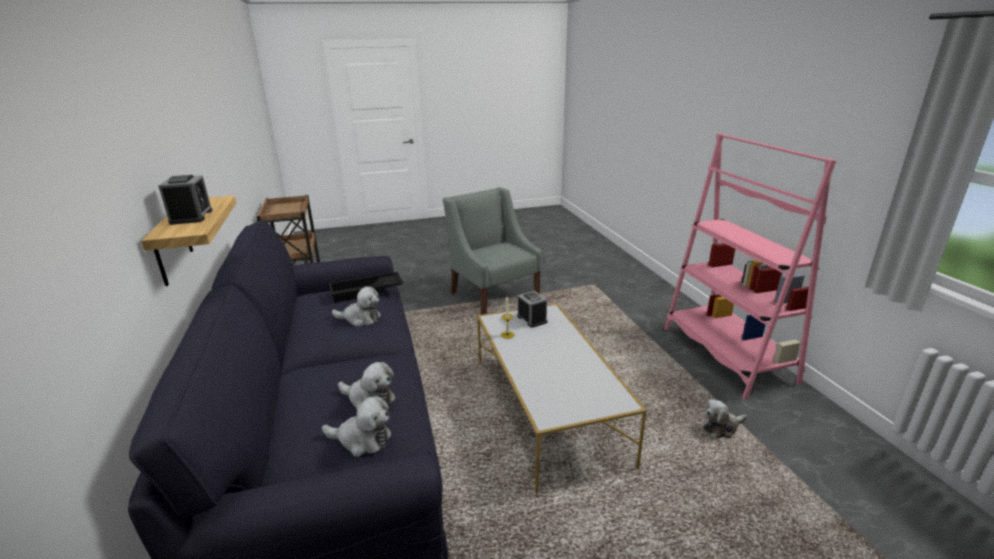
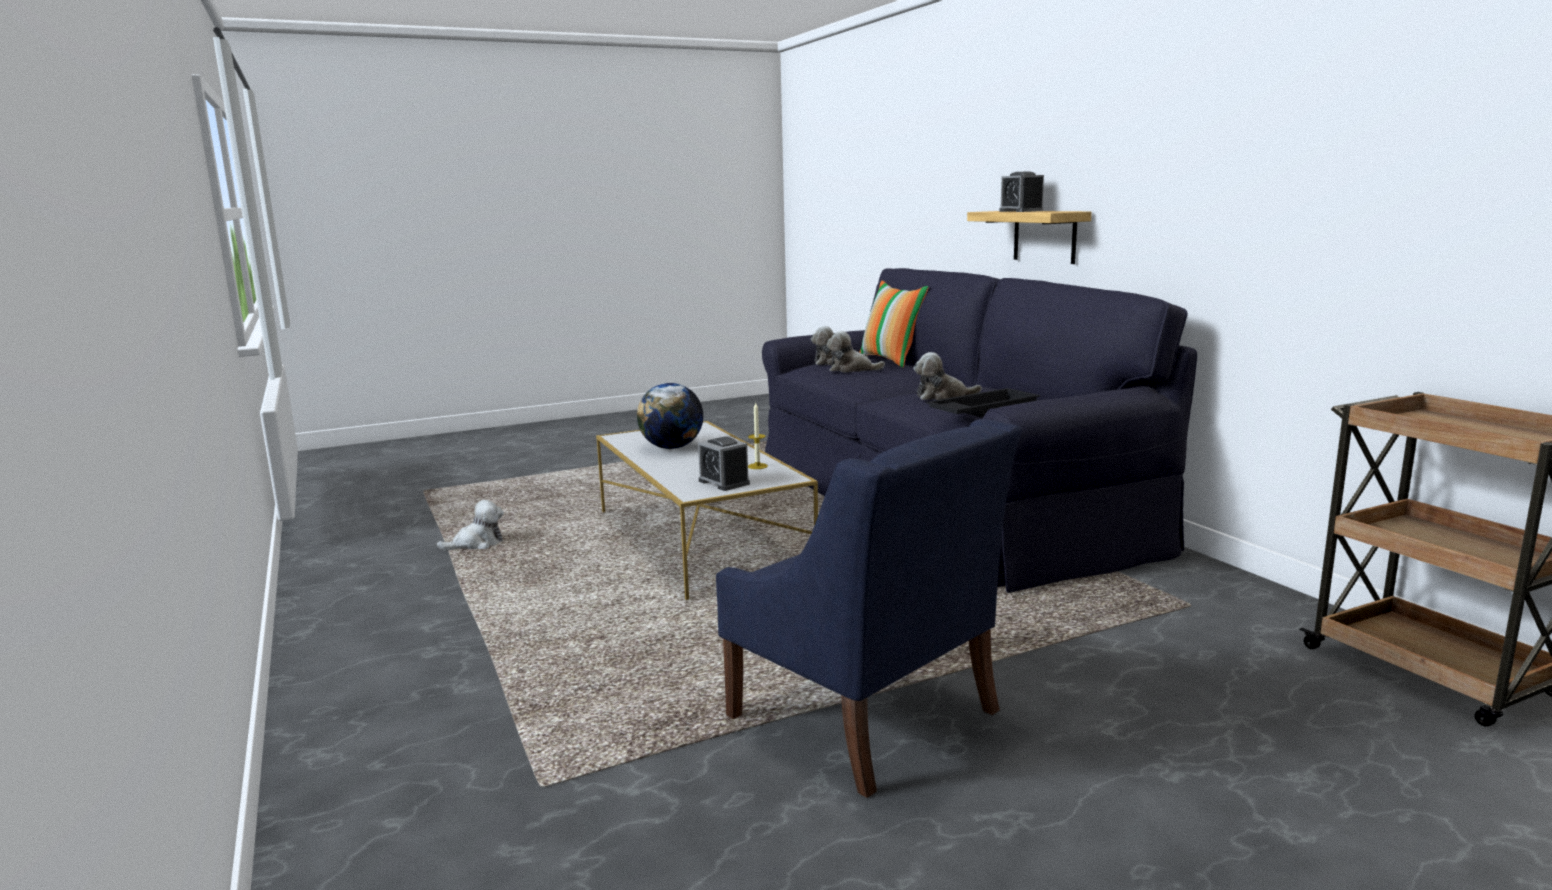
camera: 170 degrees right, 10 degrees down
(280, 447) = (891, 360): none -> pillow
(494, 294) = (865, 715): grey armchair -> blue armchair
(568, 371) = (672, 447): none -> globe
(726, 354) = (356, 624): pink bookcase -> none

